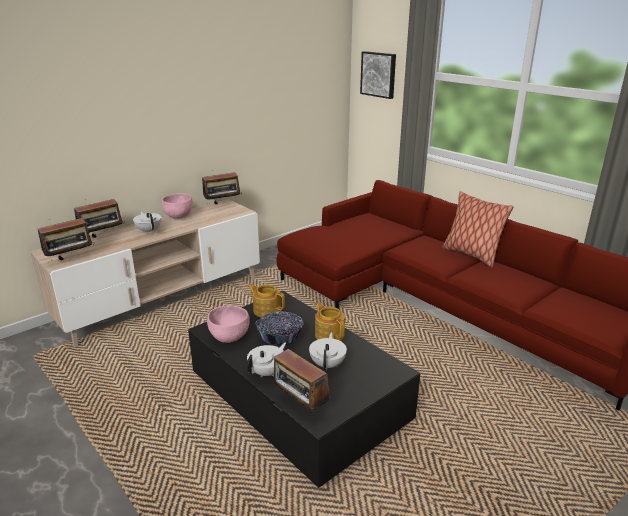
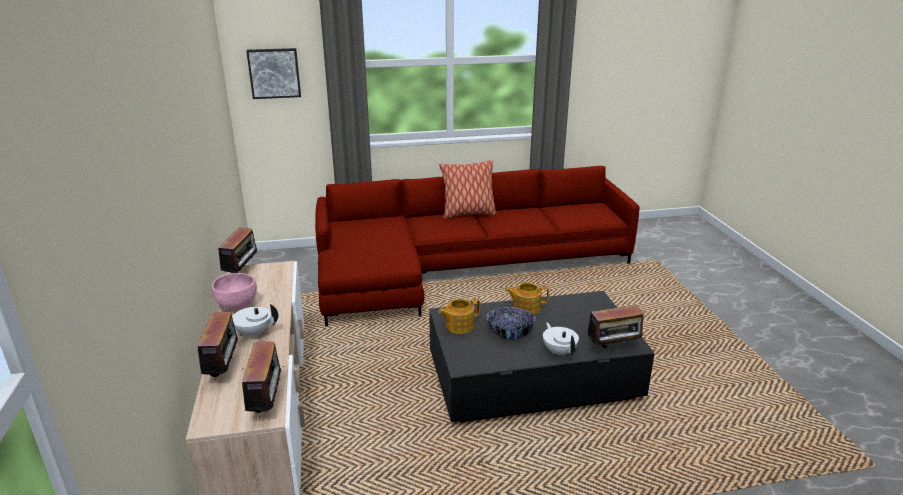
camera: 60 degrees left, 0 degrees up
(229, 338) = (489, 357): pink bowl -> none
(328, 364) = (568, 321): white teapot -> none

